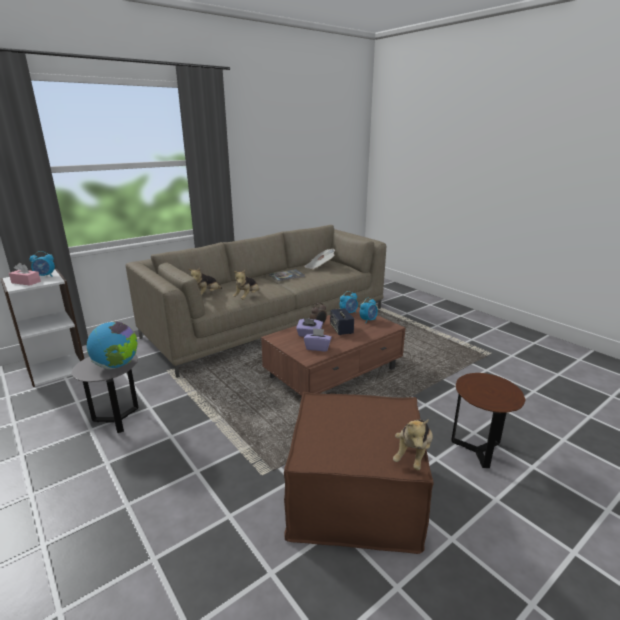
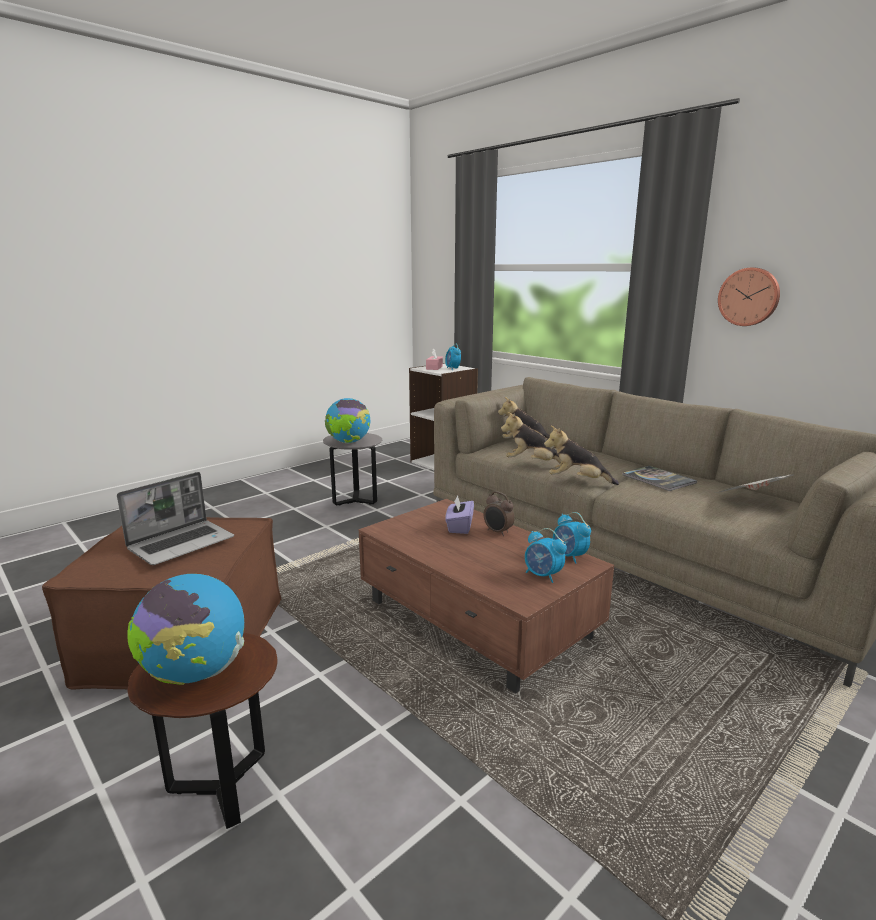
camera: 85 degrees right, 5 degrees down
(245, 175) = (749, 297): none -> wall clock
(317, 348) = (415, 534): purple tissue box -> none
(341, 330) = (487, 550): speaker -> none
(358, 421) = (182, 543): none -> laptop
(413, 455) = (99, 579): plush toy -> plush toy (577, 481)
(494, 392) = (195, 673): none -> globe

